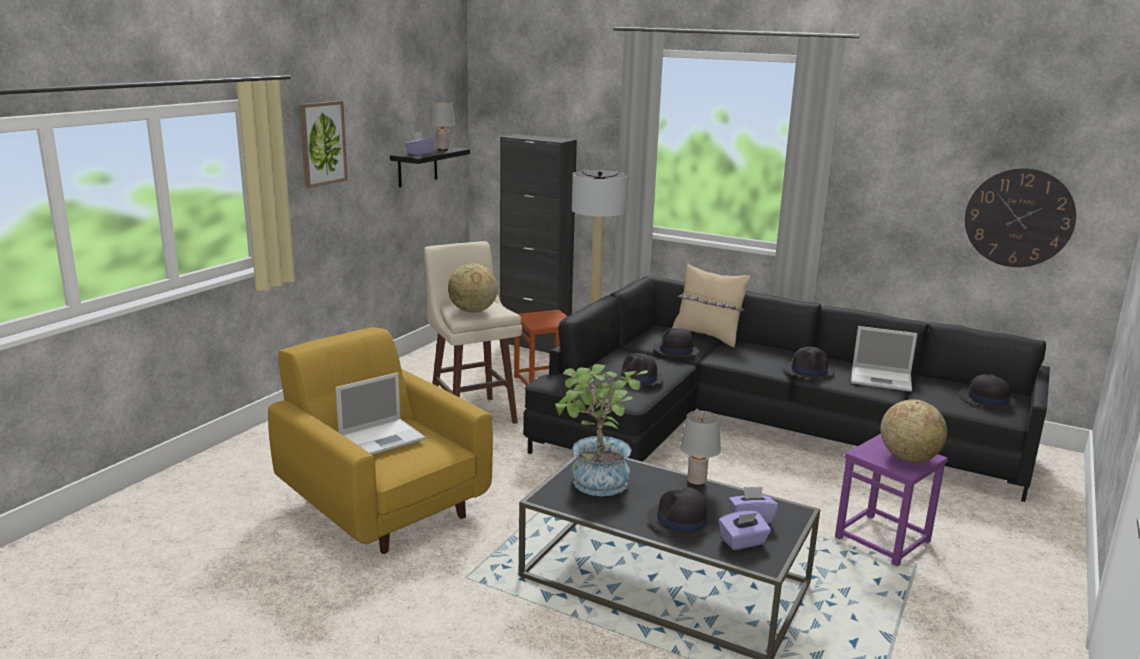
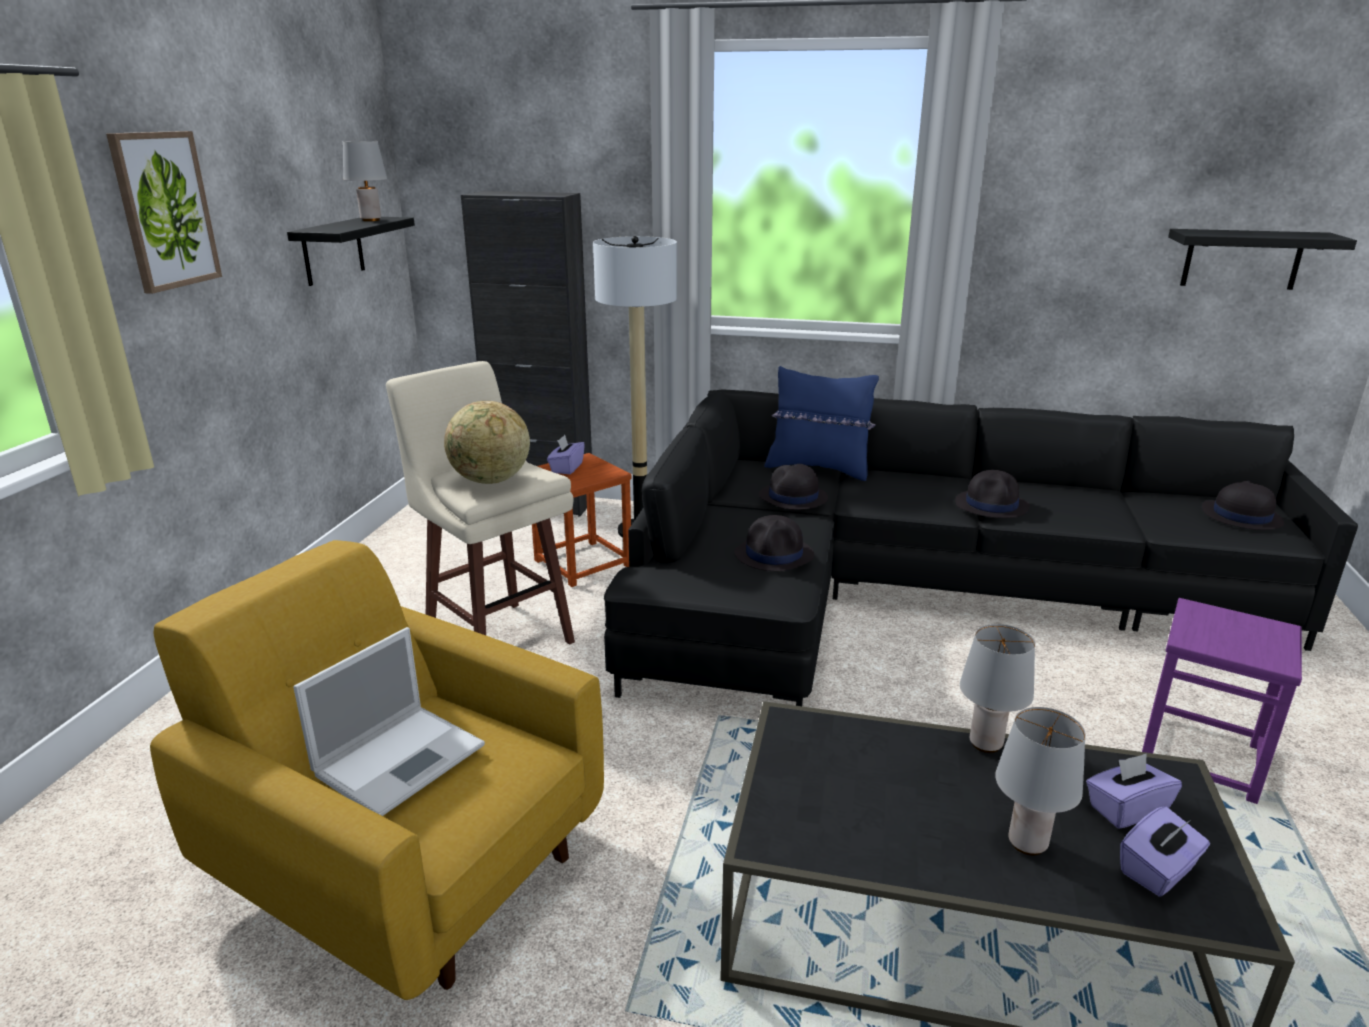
camera: 15 degrees left, 5 degrees up
(419, 153) = (337, 227): purple tissue box -> purple tissue box (566, 468)
(595, 486) = (833, 790): potted plant -> none
(681, 521) = (1027, 844): black hat -> grey table lamp
(707, 336) = (818, 468): beige pillow -> blue pillow
(882, 379) = (1091, 504): laptop -> none
(908, 458) = (1257, 638): globe -> none
(1019, 218) = (1242, 259): wall clock -> black shelf

